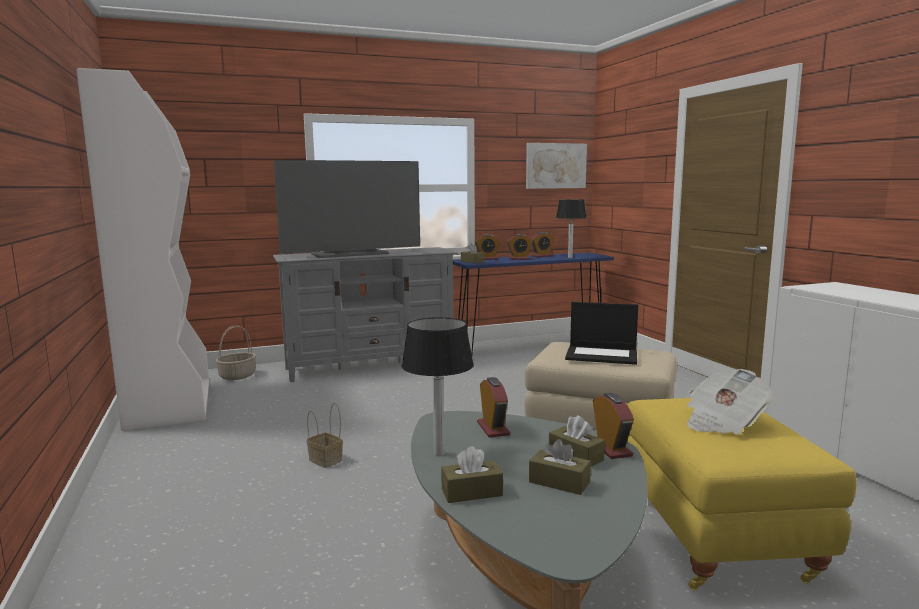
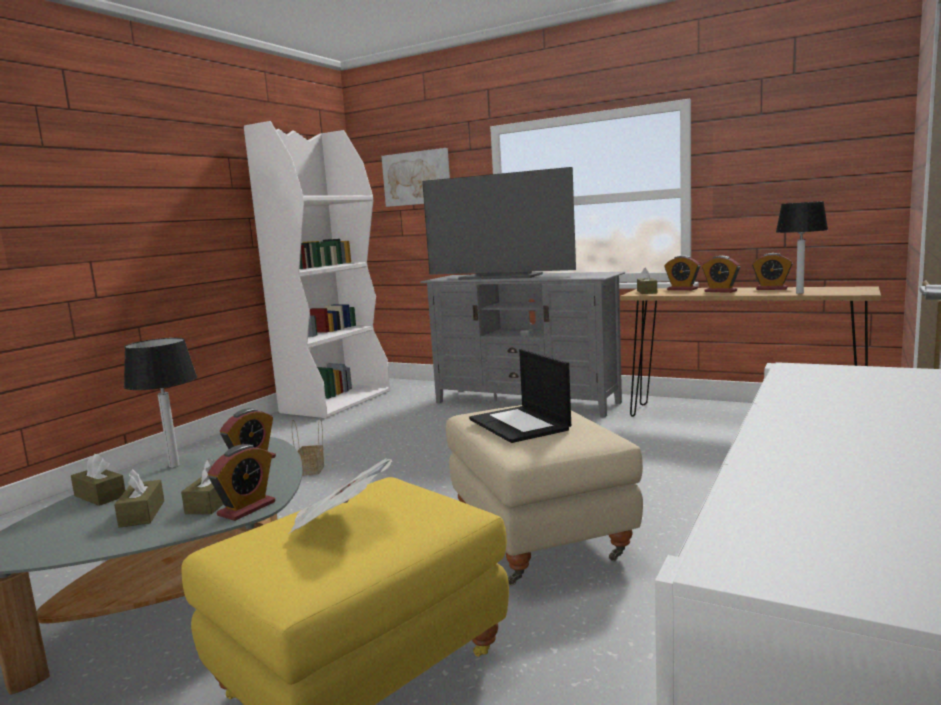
camera: 50 degrees right, 0 degrees up
(237, 376) = (418, 389): basket -> none
(531, 347) = (742, 419): blue console table -> brown console table
(555, 166) = (831, 149): picture -> picture (417, 178)

